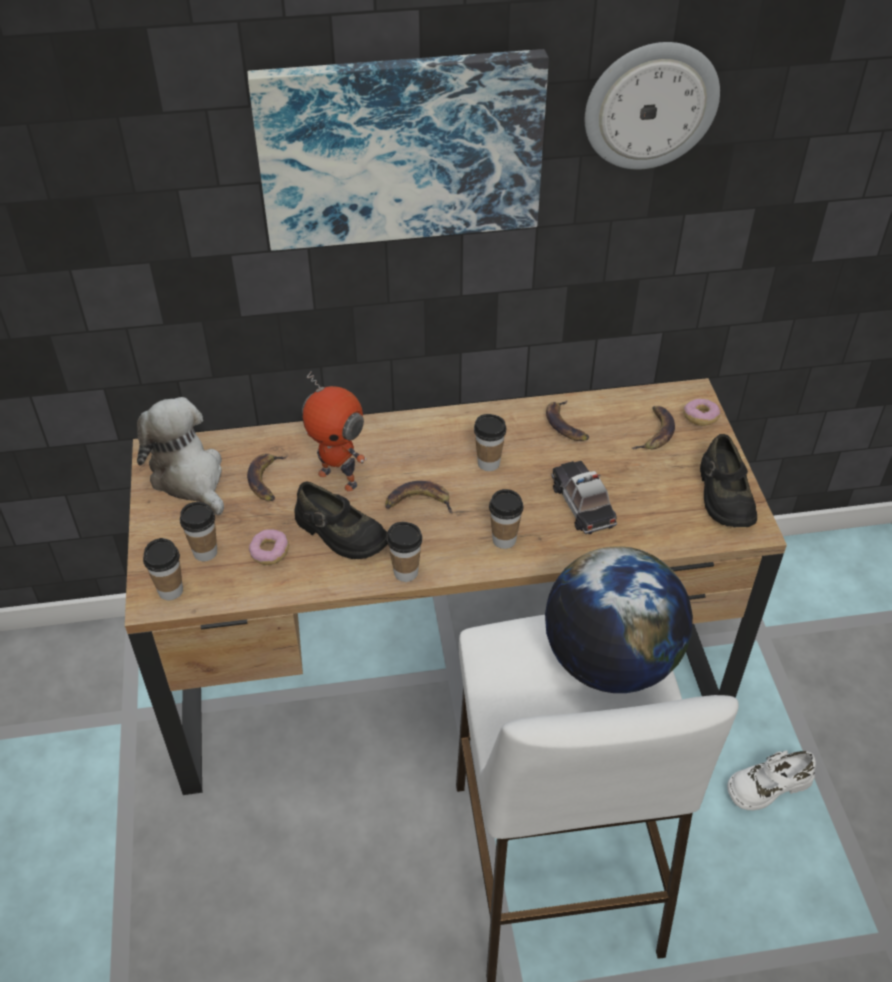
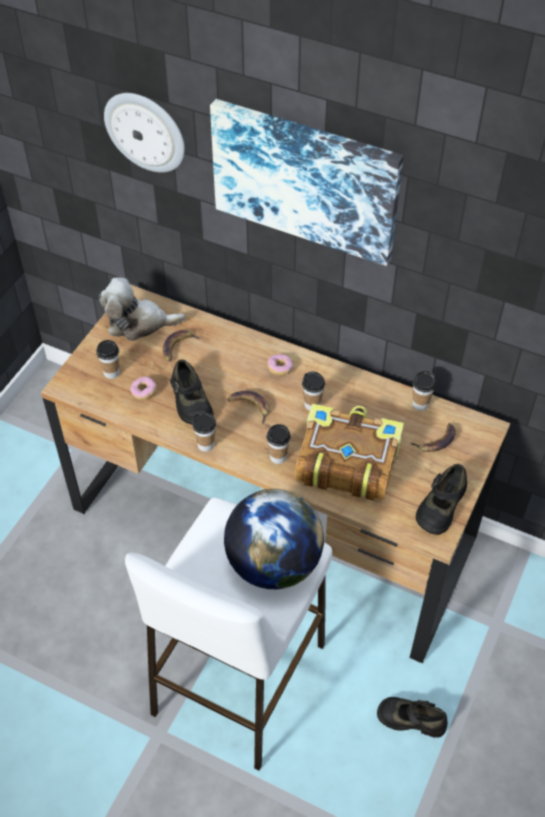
camera: 35 degrees right, 5 degrees up
(170, 590) = (77, 385): cup -> cup (420, 404)
(189, 477) = (138, 323): plush toy -> plush toy turned 90 degrees counterclockwise
(339, 477) = (218, 367): toy robot -> none
(566, 425) = (383, 405): banana -> none
(583, 503) = (346, 461): toy car -> book
(650, 105) = (478, 219): wall clock -> wall clock (146, 131)
(700, 418) = (476, 447): donut -> donut (280, 368)
(768, 785) = (411, 718): white shoe -> black shoe

